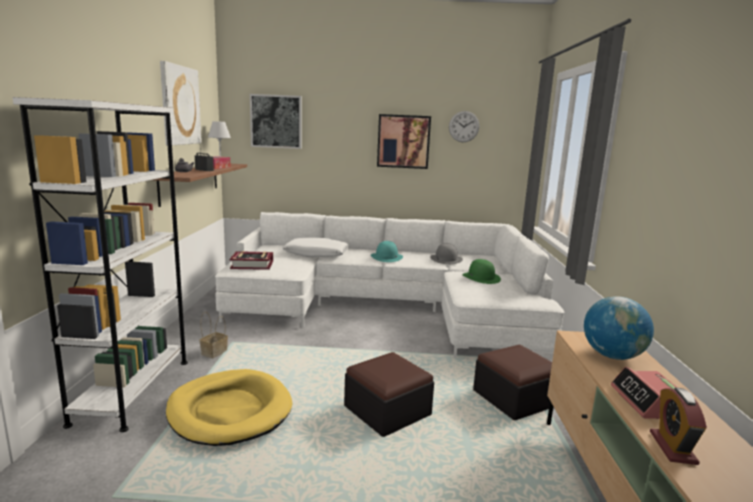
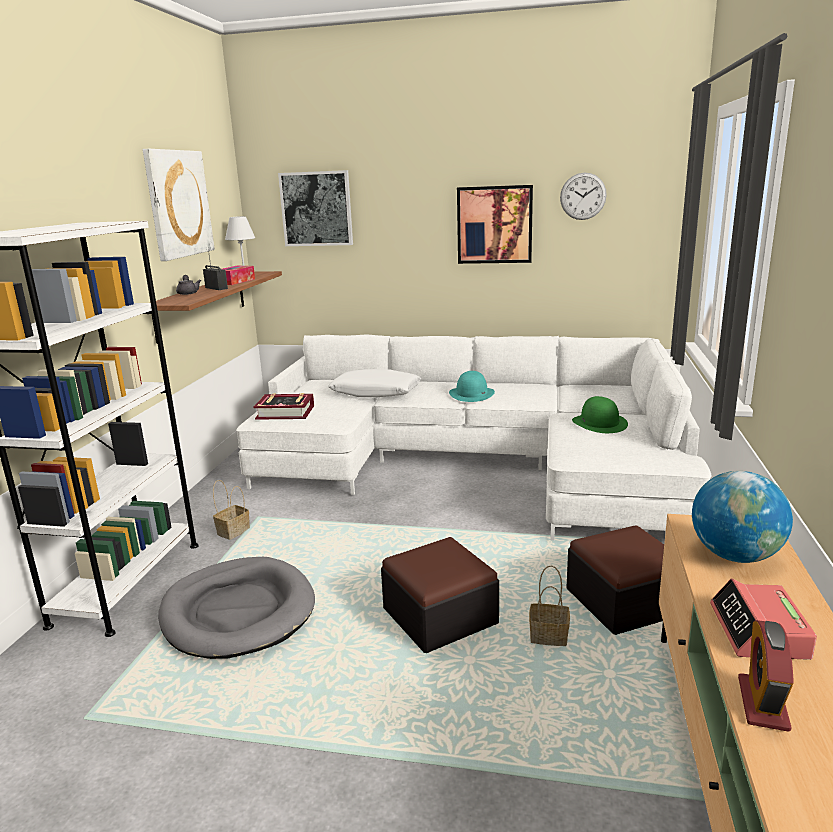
camera: 10 degrees right, 5 degrees up
(230, 410) = (238, 612): yellow dog bed -> grey dog bed
(446, 259) = (557, 394): grey hat -> none
(470, 423) = (550, 637): none -> basket

